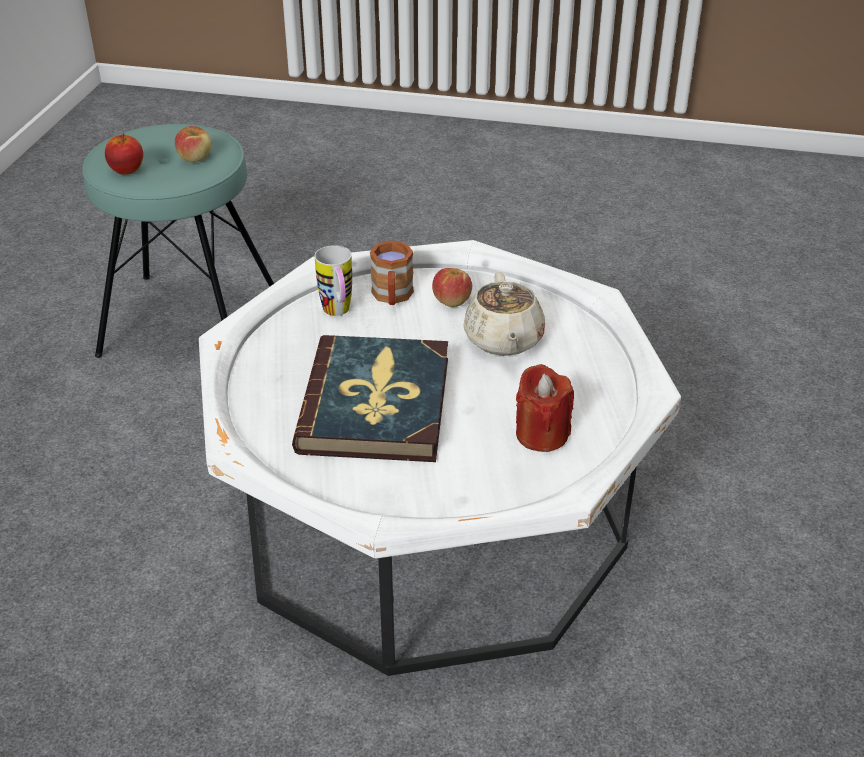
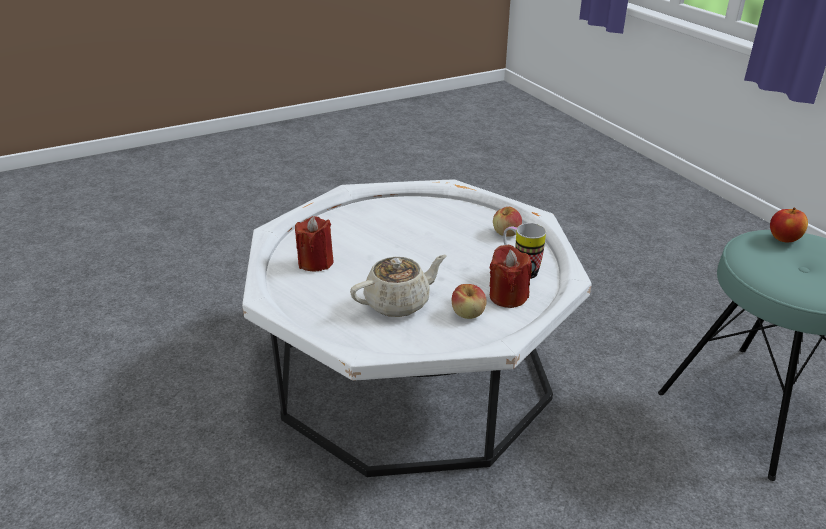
camera: 140 degrees right, 5 degrees down
(195, 158) = (779, 269): apple -> apple (506, 233)
(376, 404) = (421, 238): book -> none
(392, 297) = (508, 296): brown mug -> red candle
(503, 340) = (398, 303): beige teapot -> beige teapot turned 105 degrees clockwise

